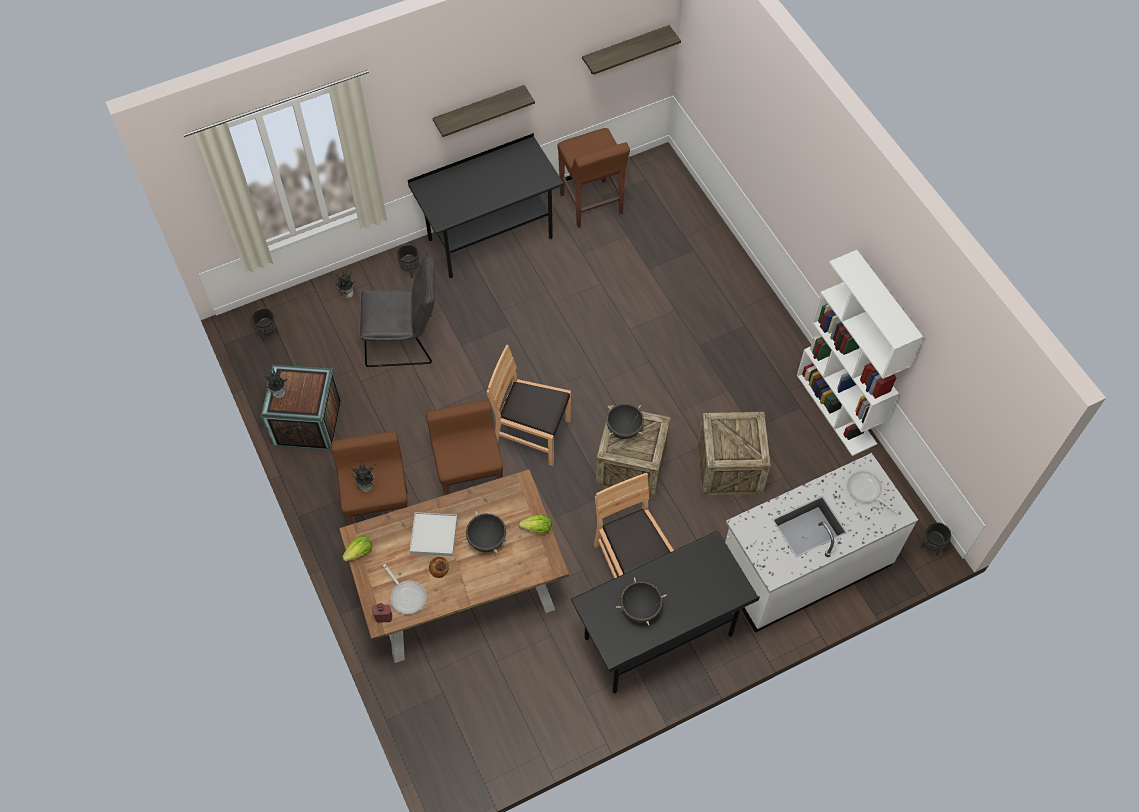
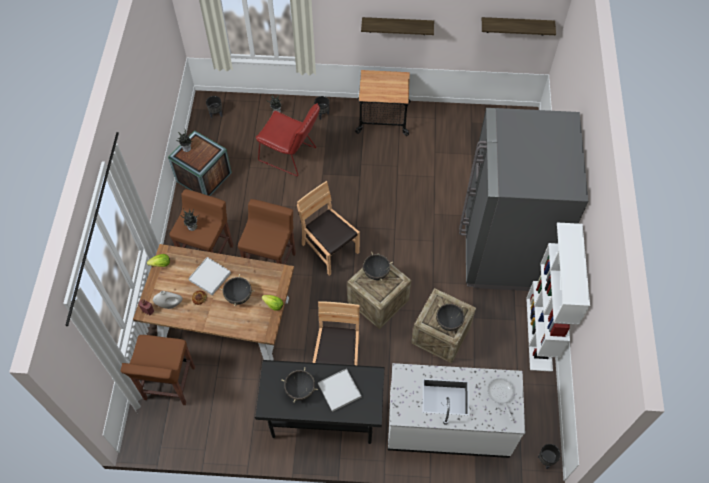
camera: 30 degrees right, 0 degrees up
(405, 341) = (291, 156): grey chair -> red chair
(407, 595) = (170, 304): frying pan -> white vase
(490, 239) = (383, 118): black desk -> cart
(591, 205) = (461, 124): brown stool -> brown stool (169, 384)
(685, 585) = (339, 390): none -> white tray
(737, 331) = (504, 249): none -> grey fridge
(745, 444) = (449, 322): none -> black cooking pot

